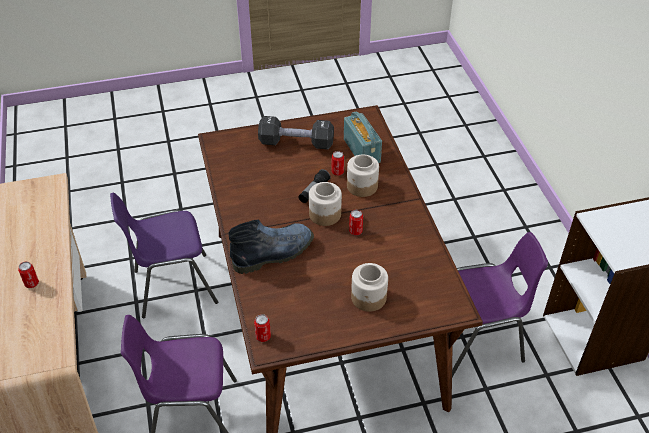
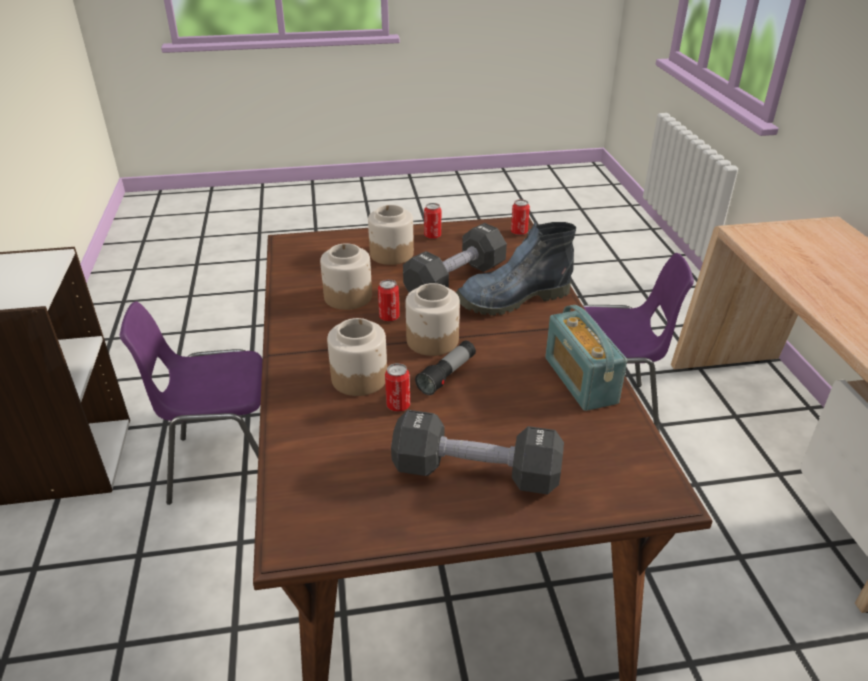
camera: 175 degrees left, 10 degrees down
(31, 283) = (837, 289): can -> can (432, 236)
(172, 286) = (689, 580): purple chair -> none
(315, 270) = (455, 280): none -> black dumbbell
(362, 151) = (338, 446): radio -> radio (580, 380)
(388, 248) = (348, 296): none -> jar

